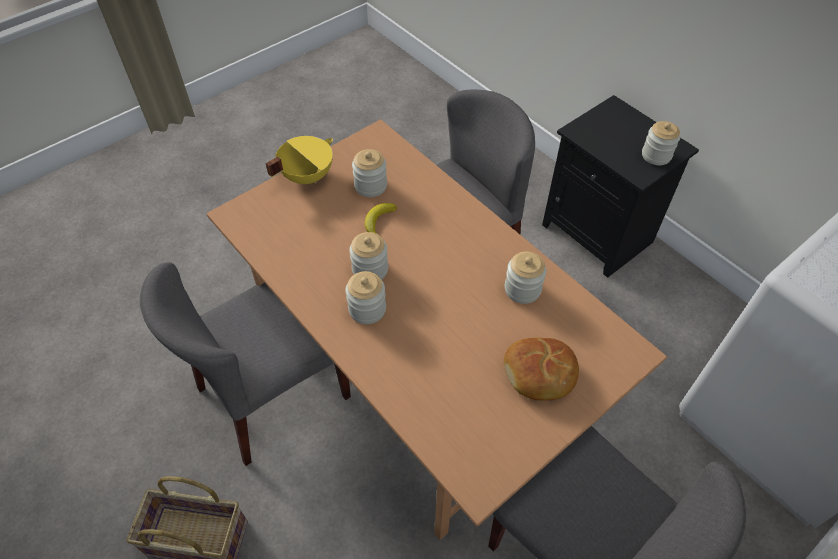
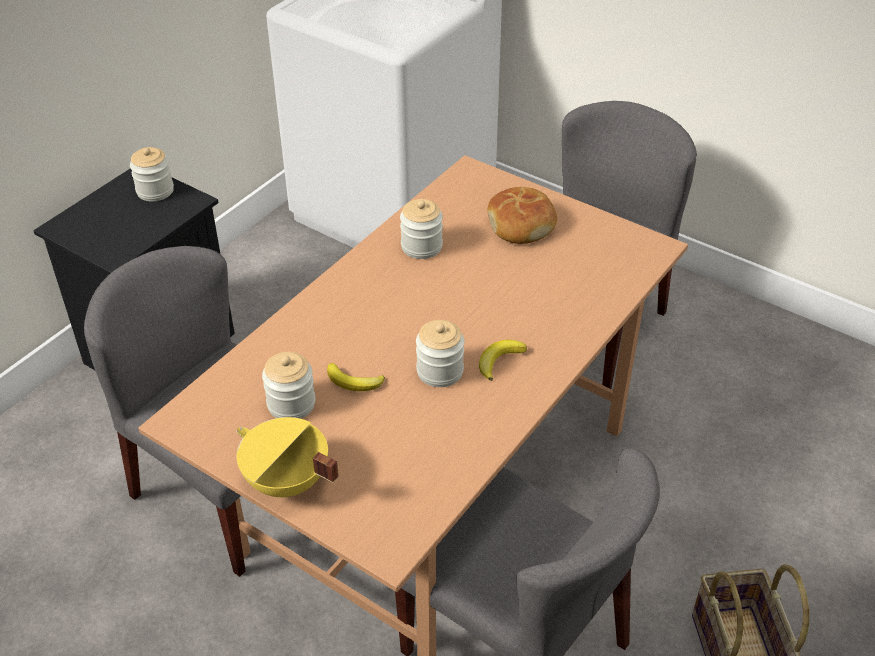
camera: 105 degrees left, 10 degrees down
(367, 309) = (499, 360): jar -> banana

